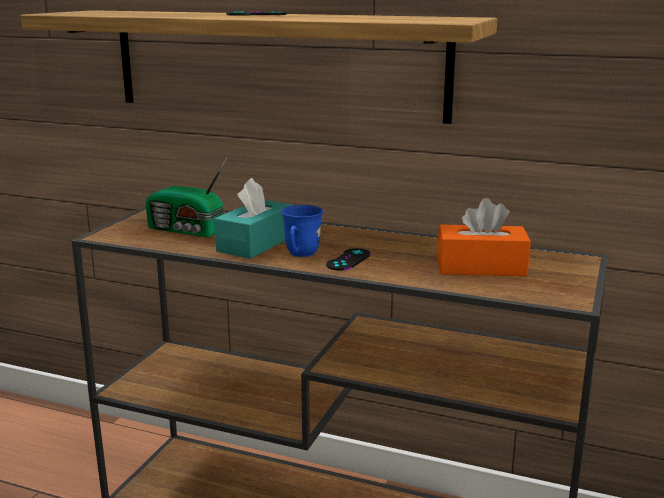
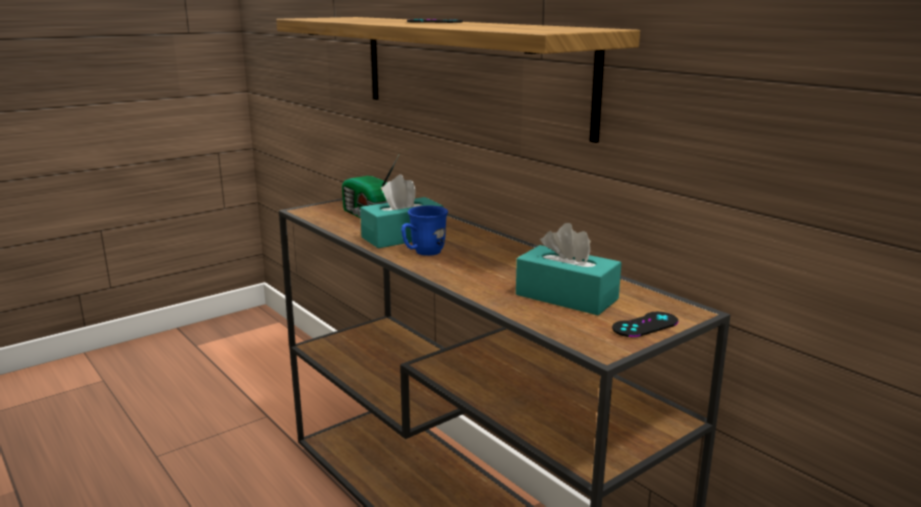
camera: 30 degrees right, 0 degrees up
(348, 260) = (455, 265): black game controller -> black game controller (645, 325)
(481, 267) = (566, 297): orange tissue box -> turquoise tissue box

